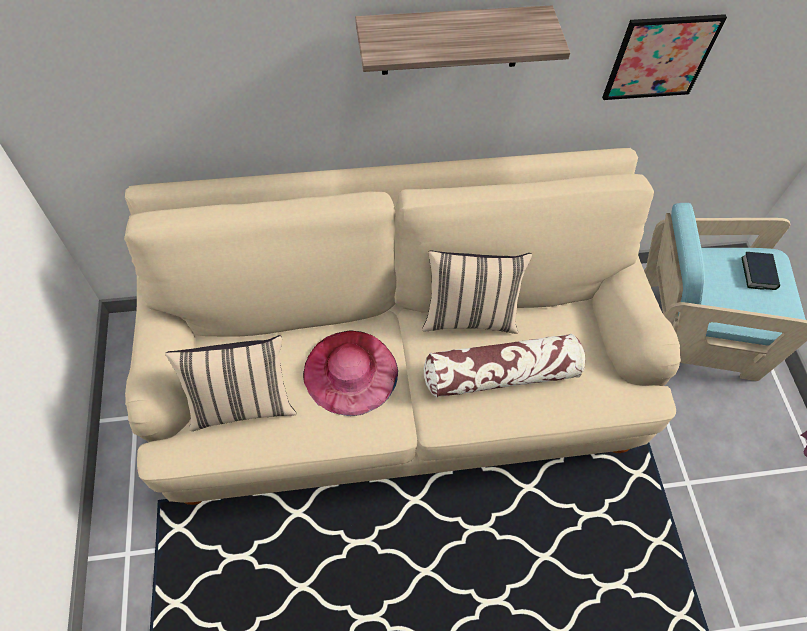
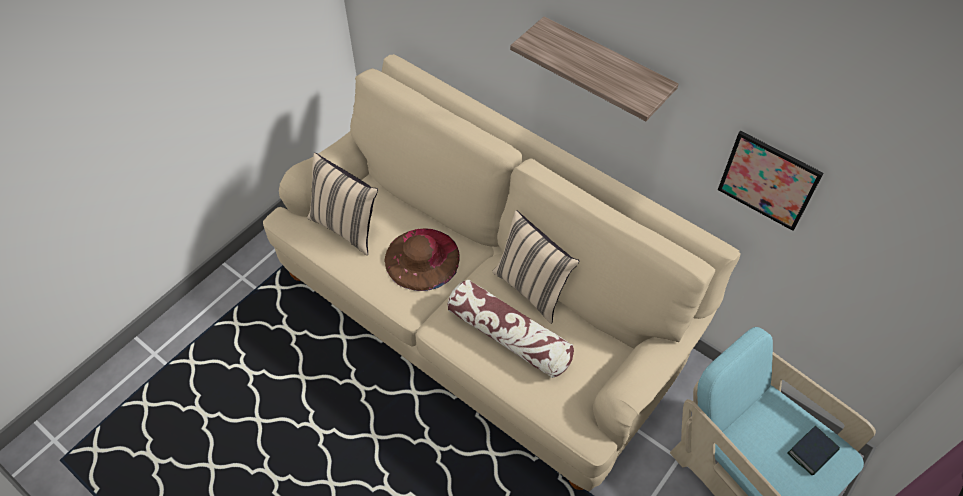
camera: 50 degrees right, 5 degrees down
(350, 372) = (422, 258): pink hat -> brown hat

